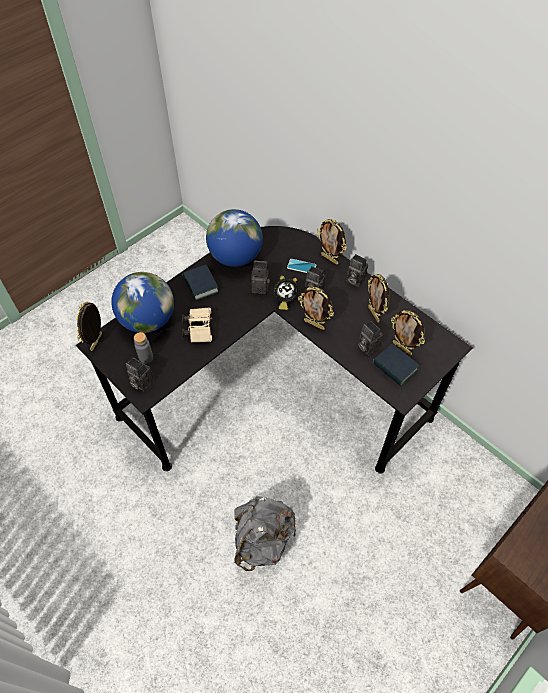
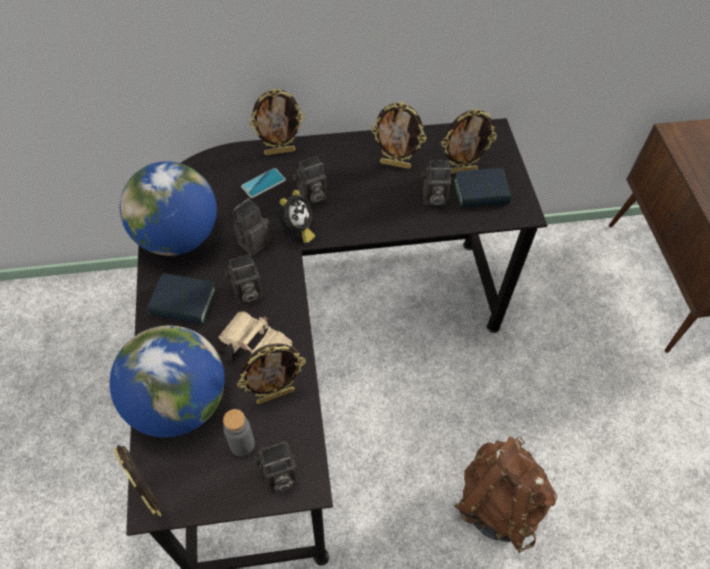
camera: 55 degrees left, 0 degrees up
(263, 540) = (498, 503): grey backpack -> brown backpack
(314, 324) = (360, 224): picture frame -> picture frame (275, 395)
(354, 280) = (332, 150): camera -> camera (246, 293)

